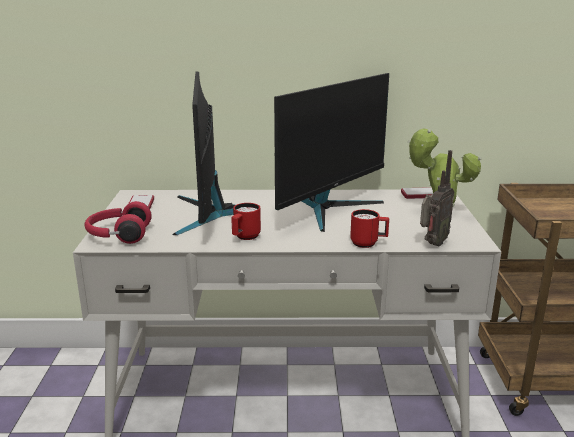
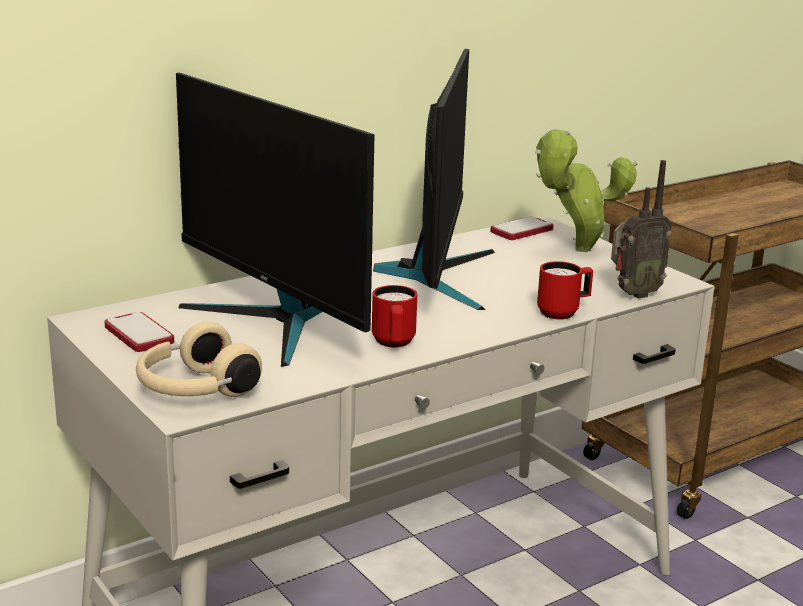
camera: 35 degrees left, 0 degrees up
(118, 235) = (195, 389): red headphones -> beige headphones
(432, 244) = (633, 294): radio -> radio turned 60 degrees clockwise

